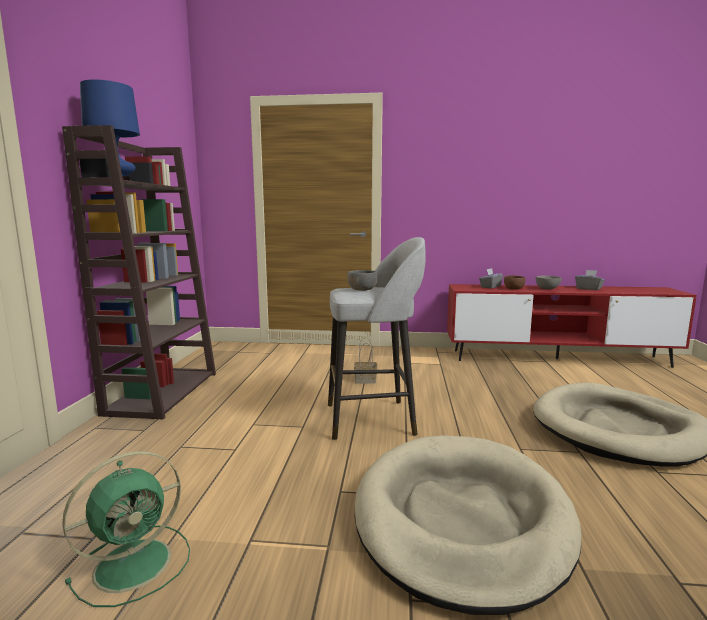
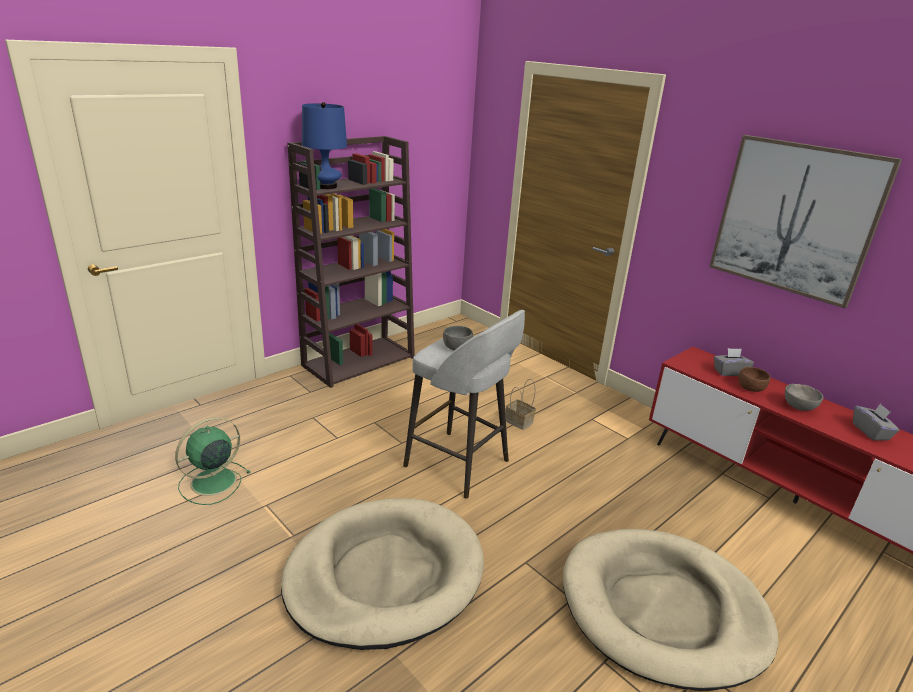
camera: 40 degrees right, 15 degrees up
(136, 562) = (211, 482): green fan -> green fan turned 135 degrees clockwise
(497, 174) = (795, 219): none -> picture

